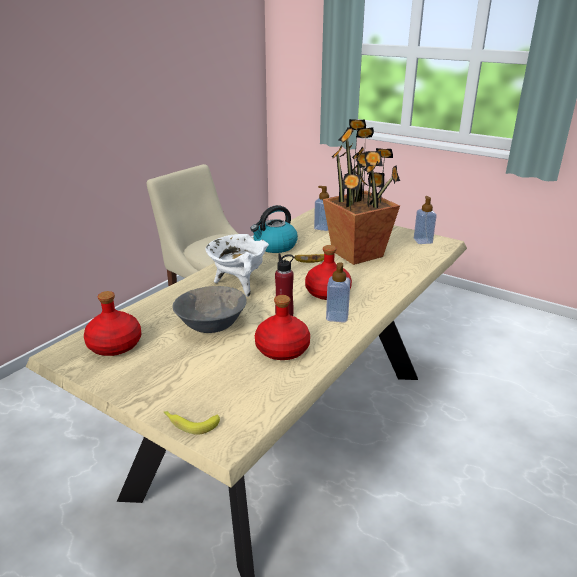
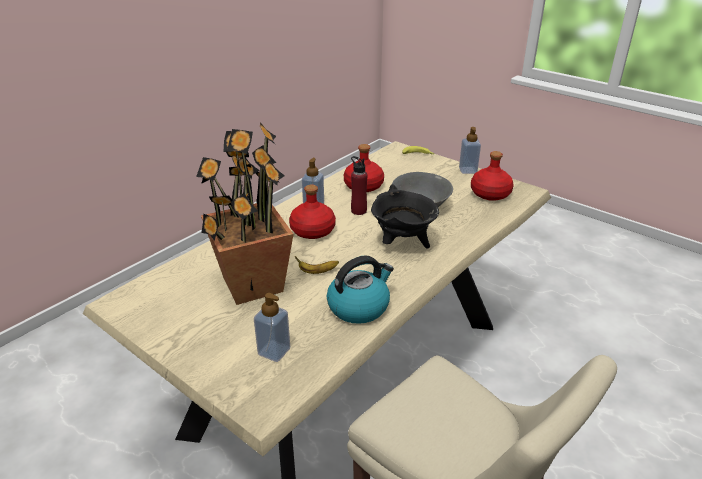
camera: 175 degrees left, 5 degrees up
(238, 285) = (402, 244): white cooking pot -> black cooking pot
(423, 241) = (144, 306): soap dispenser -> soap dispenser (468, 170)

